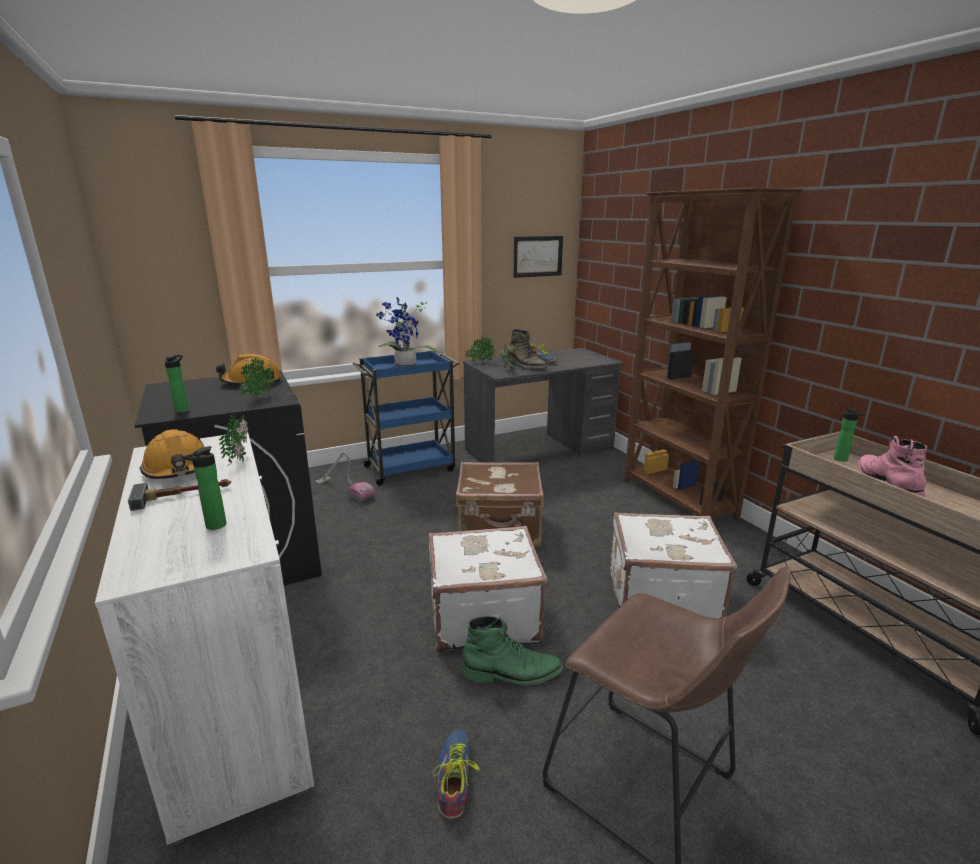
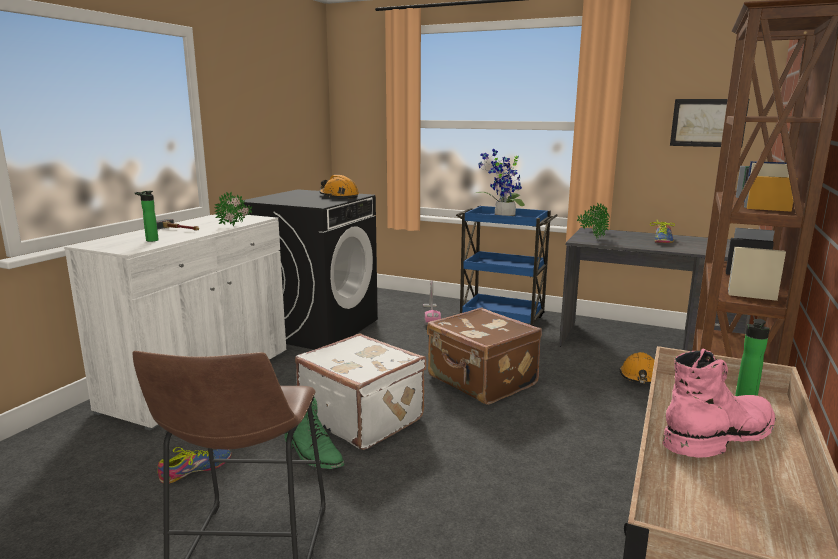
camera: 50 degrees right, 5 degrees down
(178, 469) = (207, 222): orange hard hat -> orange hard hat (640, 377)
(183, 410) = (270, 200): bottle -> none
(256, 399) = (312, 202): potted plant -> none
(526, 365) = (630, 240): green boot -> none
(661, 595) = (512, 486): white suitcase -> none

